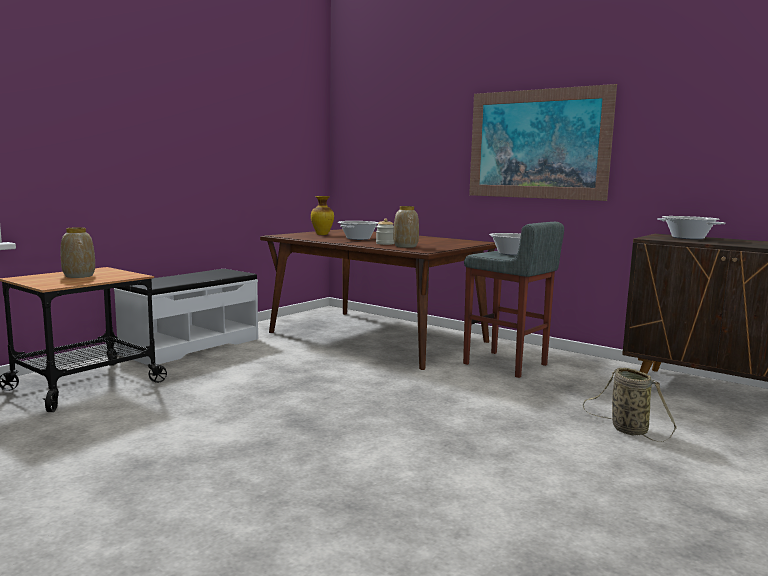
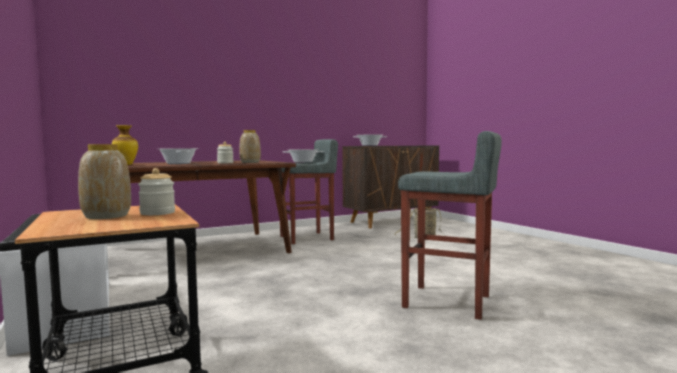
camera: 65 degrees left, 5 degrees down
(93, 280) = (157, 213): none -> jar
(290, 472) = (448, 302): none -> grey stool
(537, 144) = (269, 91): picture -> none

